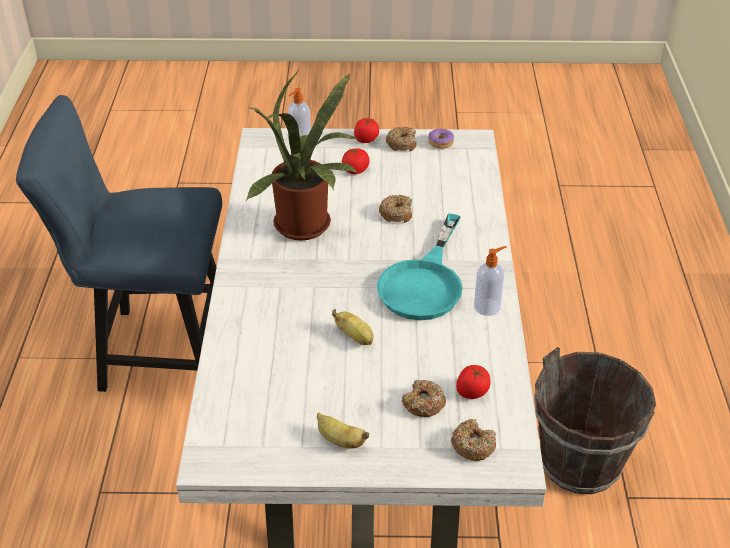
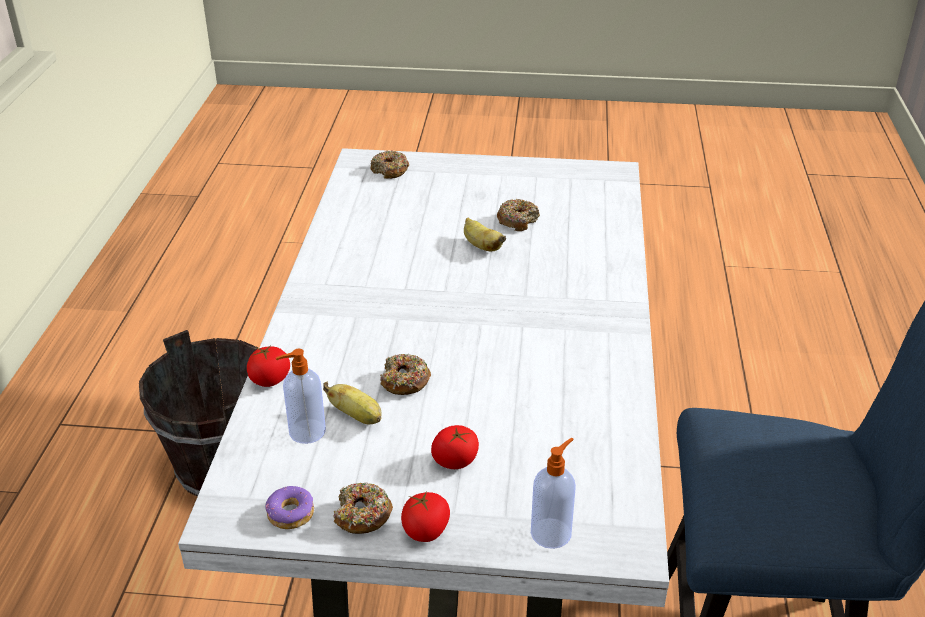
camera: 175 degrees left, 5 degrees down
(307, 228) = (535, 367): potted plant -> none
(340, 440) = (503, 178): banana -> banana (357, 416)
(423, 404) = (424, 196): donut -> donut (517, 221)
(424, 282) = (392, 292): turquoise frying pan -> none
(472, 392) = (376, 201): tomato -> tomato (270, 380)
(487, 307) = (329, 265): soap dispenser -> soap dispenser (305, 432)

